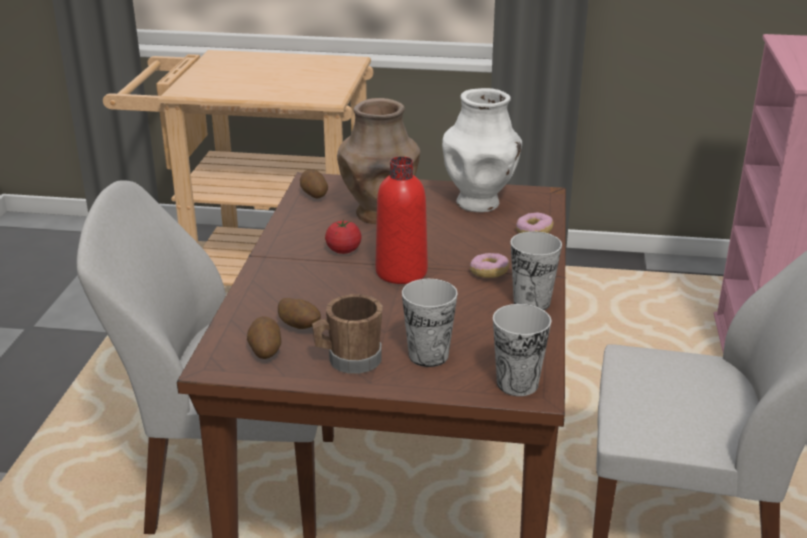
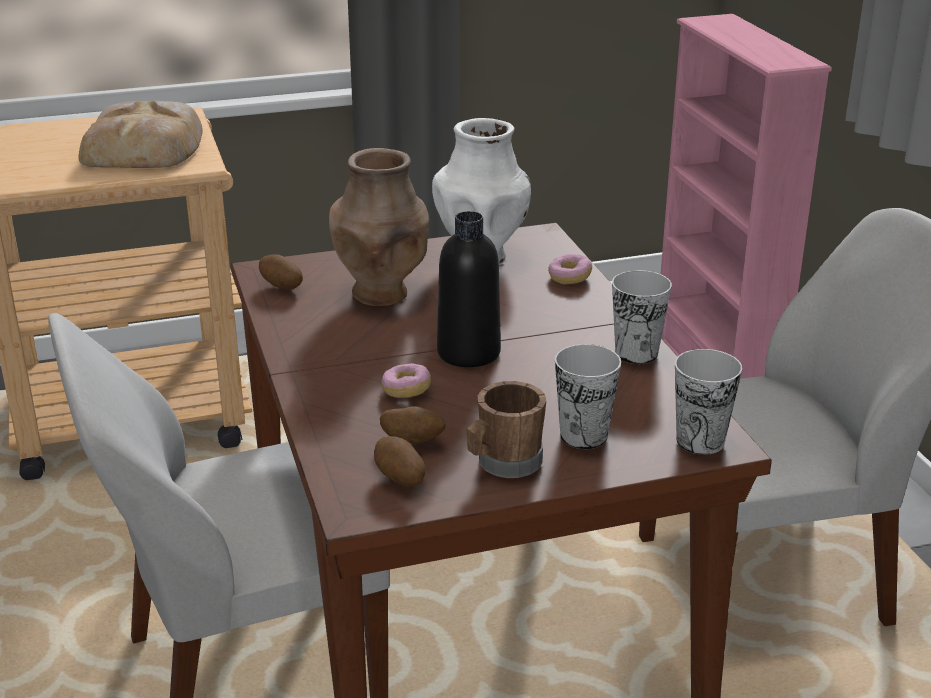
camera: 25 degrees left, 0 degrees up
(303, 80) = (145, 148): none -> bread
(343, 250) = (379, 343): tomato -> none
(401, 272) = (468, 353): red bottle -> black bottle
(489, 273) = (564, 332): donut -> donut (406, 390)

